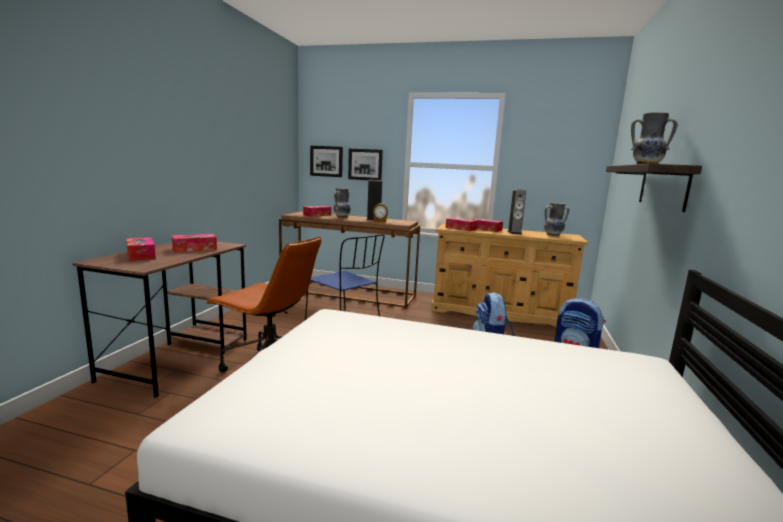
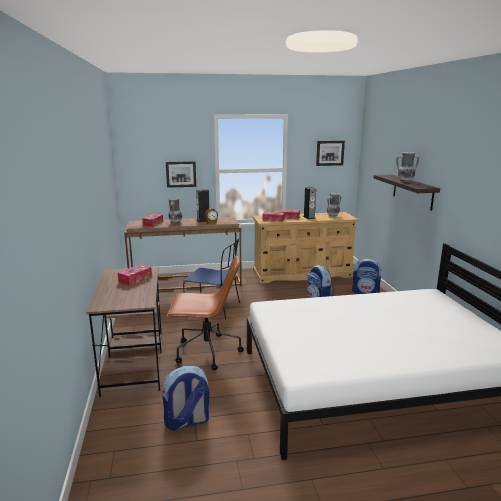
camera: 25 degrees left, 5 degrees up
(119, 451) = (187, 422): none -> backpack
(141, 255) = (115, 294): tissue box -> none
(326, 161) = (144, 173): picture -> picture (330, 153)

